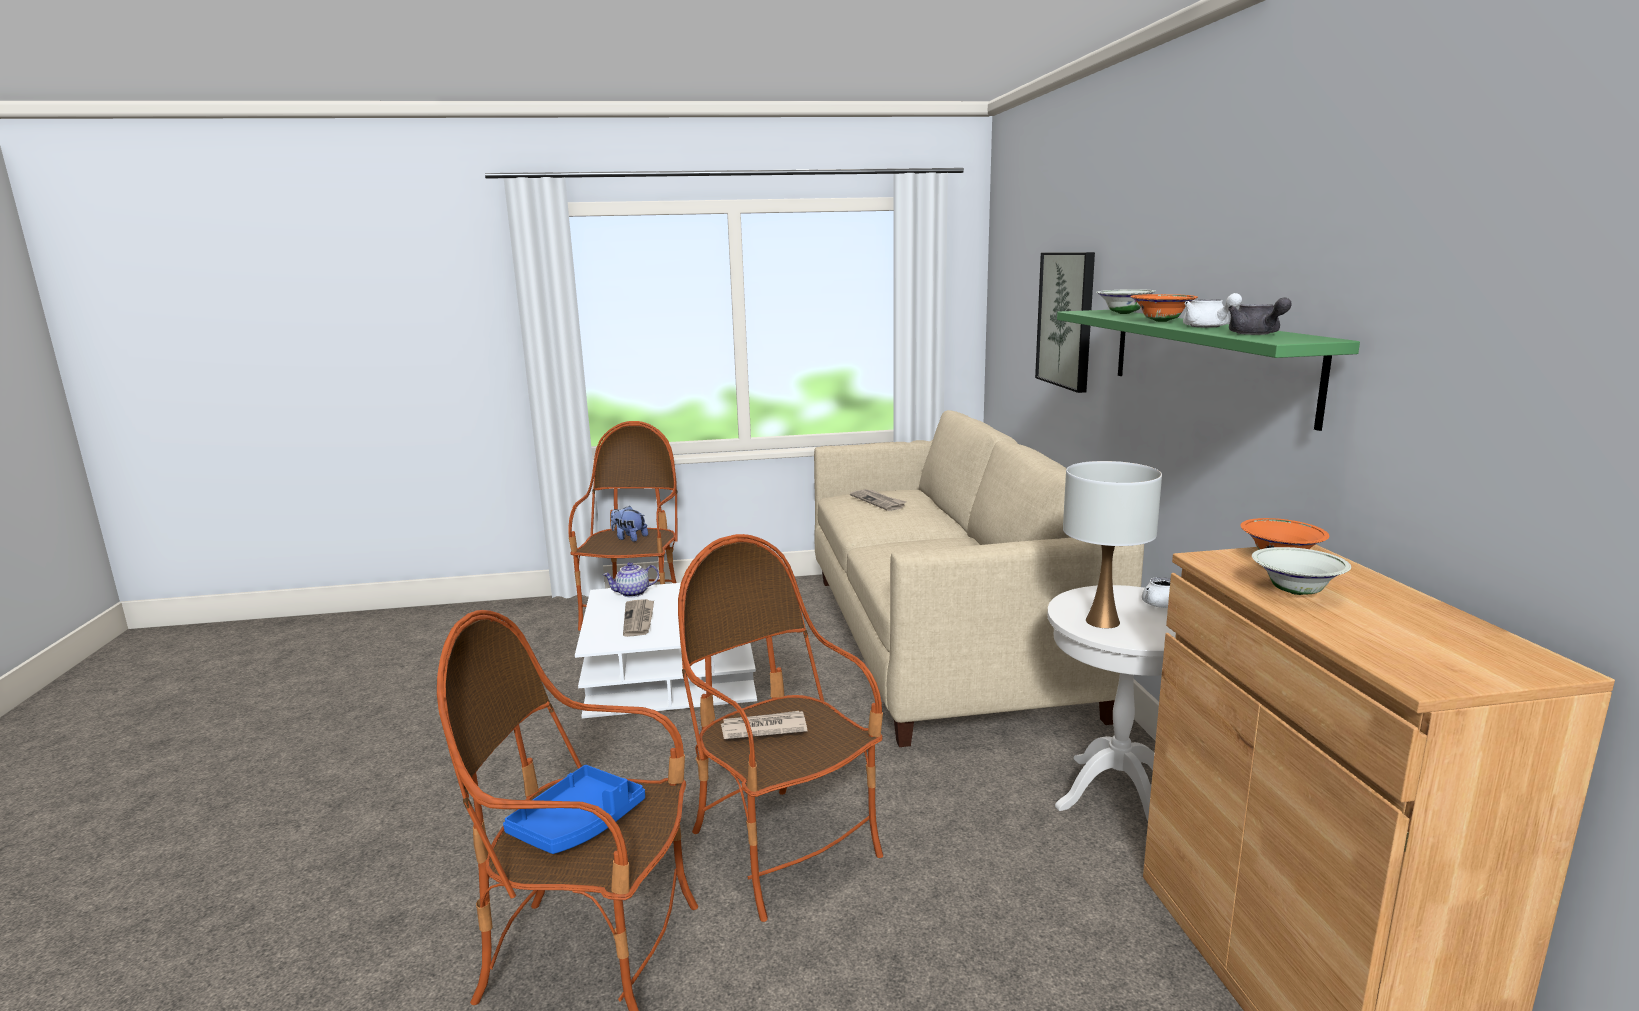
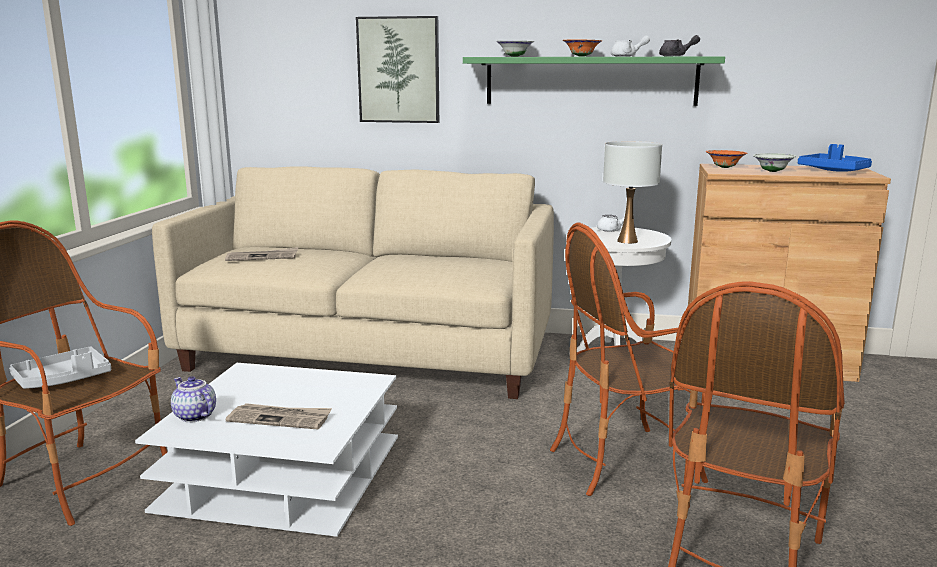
camera: 70 degrees left, 0 degrees up
(579, 824) = (747, 443): blue tray -> blue tray (834, 170)
(629, 538) = (63, 379): plush toy -> grey tray
(632, 593) = (194, 416): teapot -> teapot turned 135 degrees clockwise
(763, 728) = (626, 368): newspaper -> none

